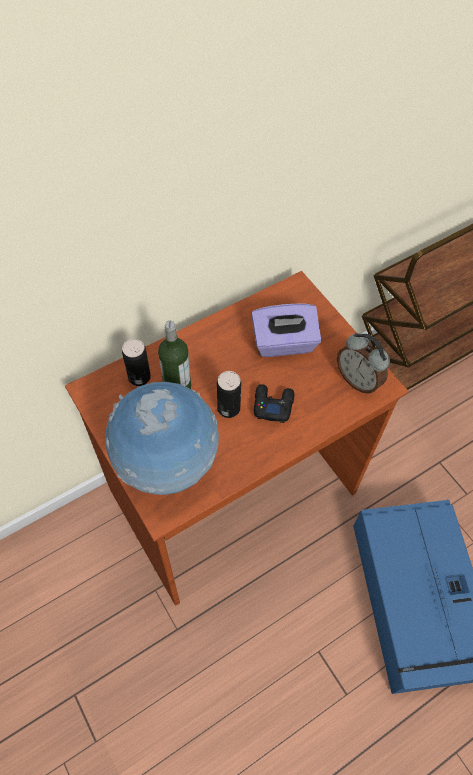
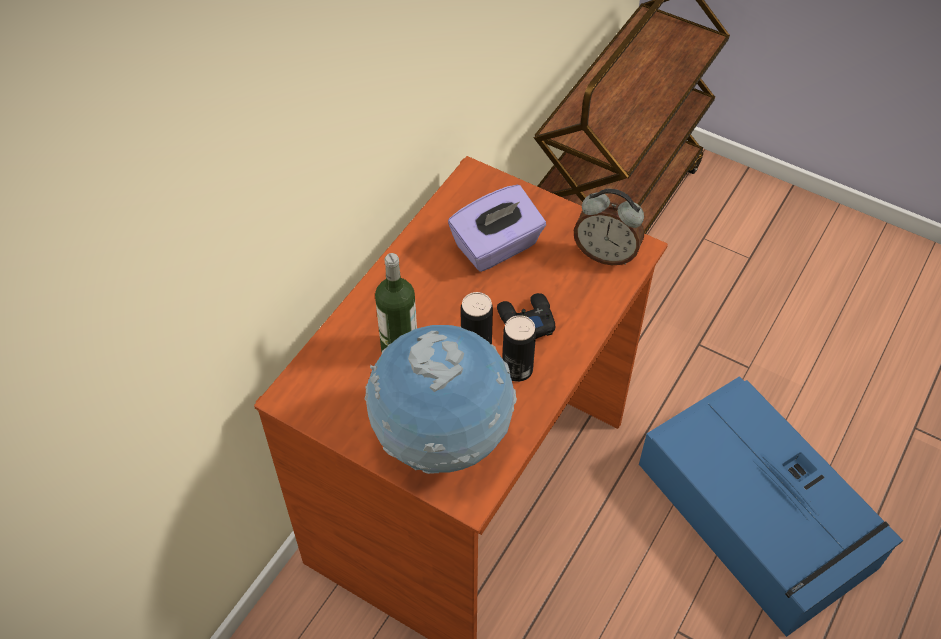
camera: 25 degrees left, 5 degrees down
(139, 377) = (344, 356): can -> can (517, 369)

